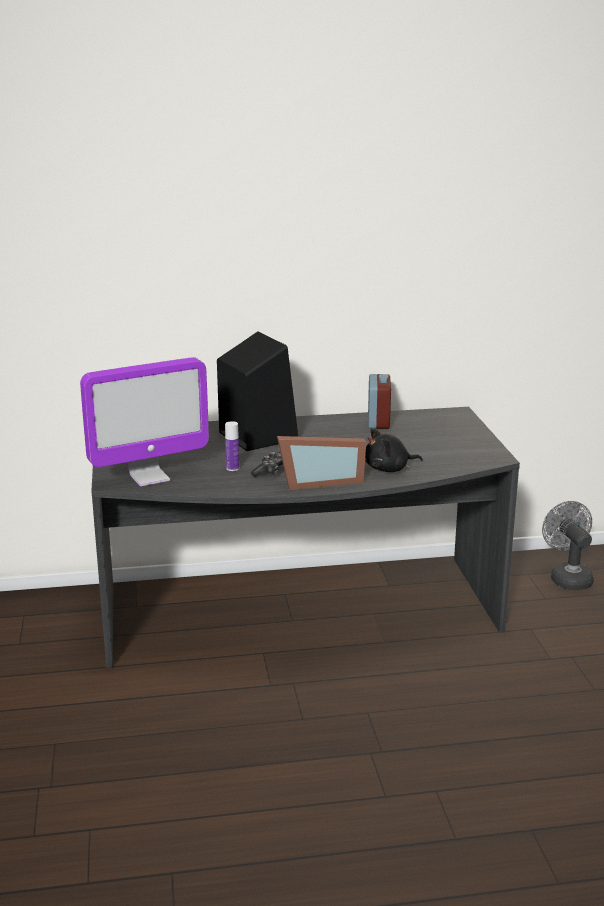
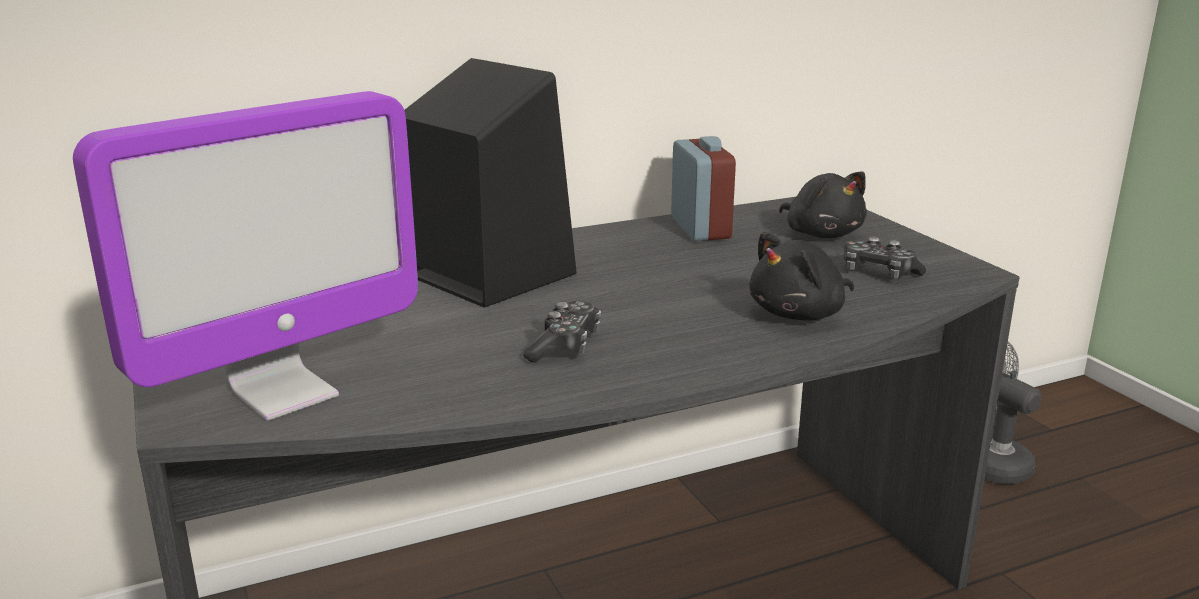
camera: 15 degrees left, 0 degrees up
(232, 468) = (473, 348): bottle -> none
(319, 481) = (682, 357): picture frame -> none
(440, 431) = (822, 234): none -> black plush toy
(447, 454) = (878, 273): none -> game controller

